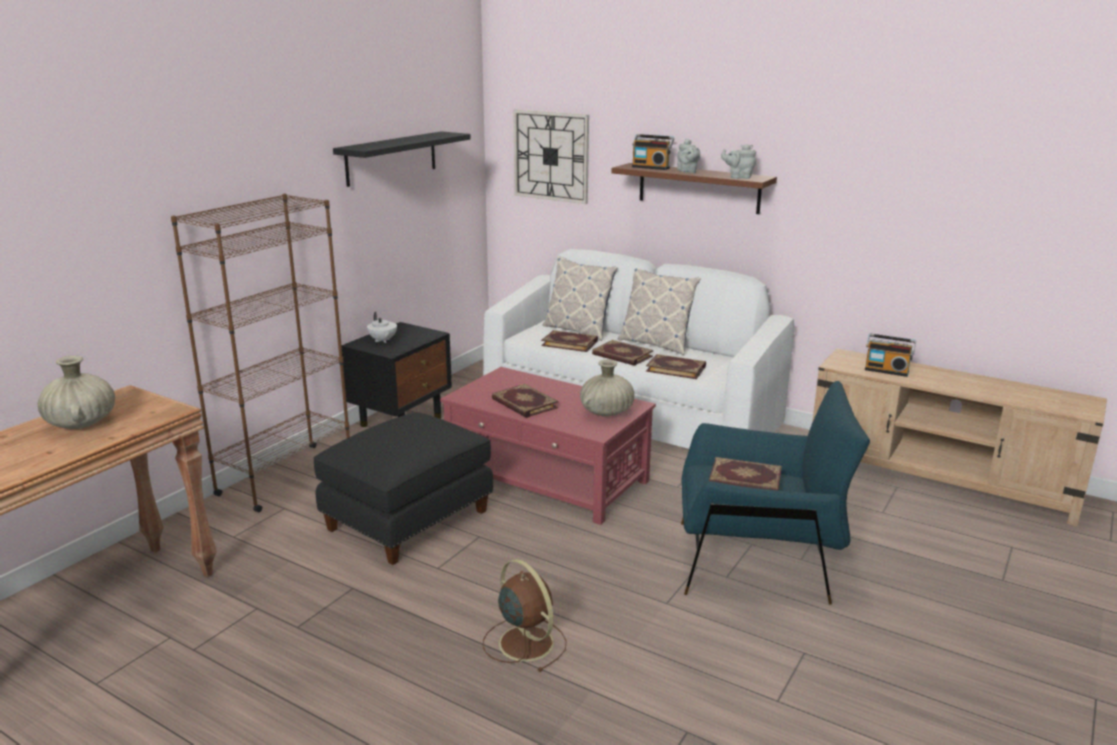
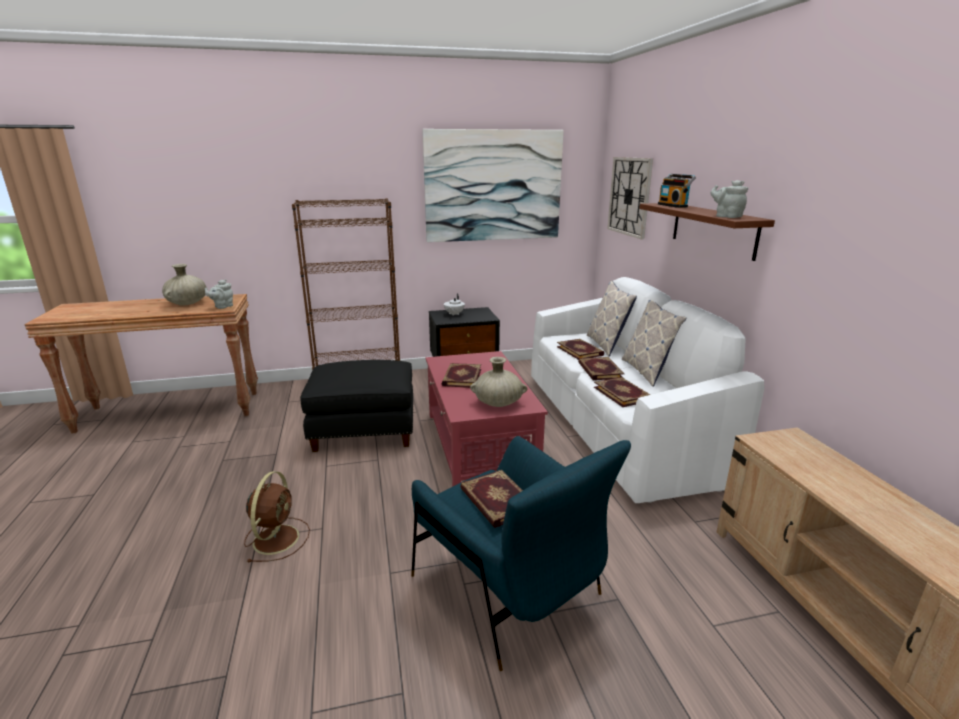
camera: 45 degrees right, 0 degrees up
(391, 158) = (493, 186): black shelf -> picture
(687, 171) = (693, 210): grey teapot -> grey teapot (222, 306)
(886, 370) = (814, 469): radio -> none

